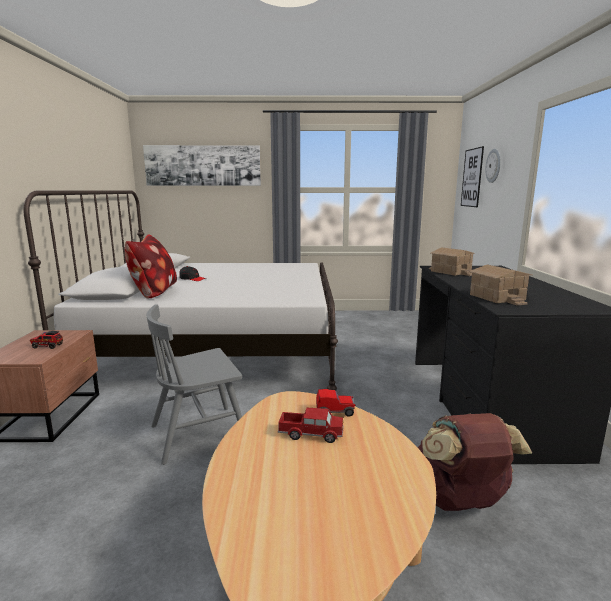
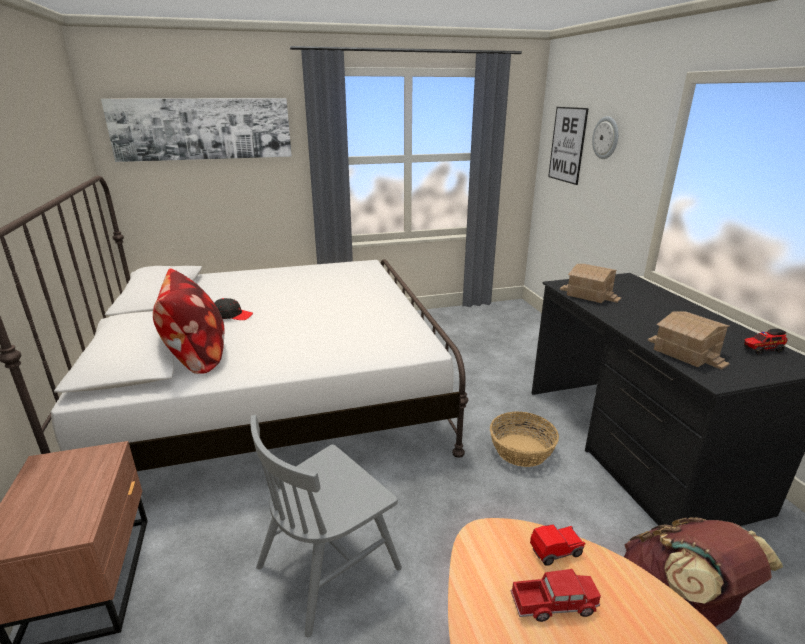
camera: 15 degrees left, 10 degrees up
(47, 346) = (76, 495): toy truck -> toy truck (761, 350)
(384, 394) = (521, 450): none -> basket

